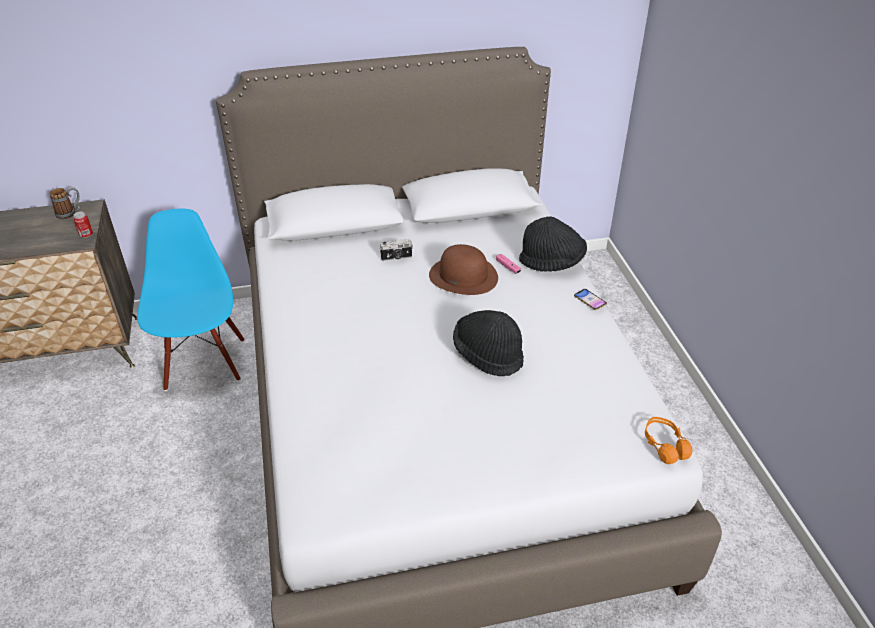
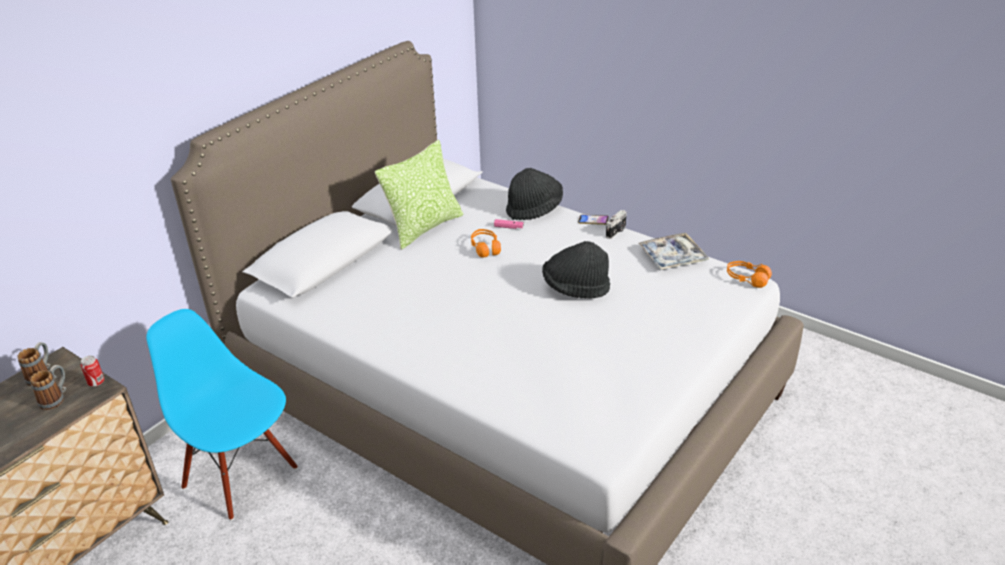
camera: 40 degrees left, 5 degrees down
(56, 233) = (56, 398): none -> mug
(396, 258) = (415, 261): camera -> camera (616, 232)
(441, 232) = (424, 227): none -> pillow
(463, 276) = (485, 248): brown hat -> orange headphones
(617, 378) = (672, 257): none -> tray

